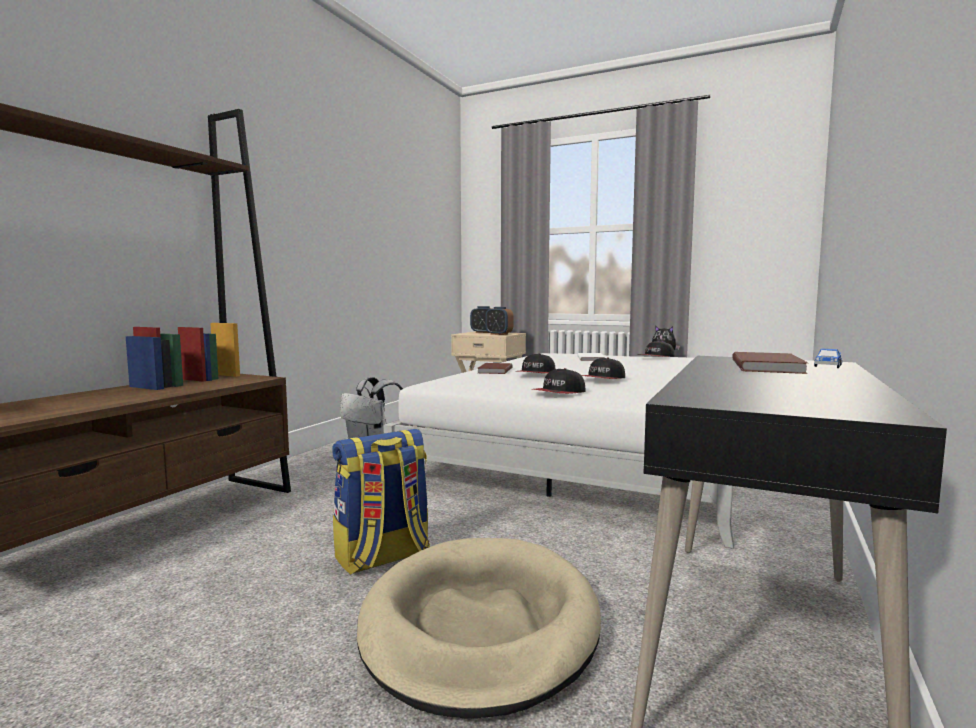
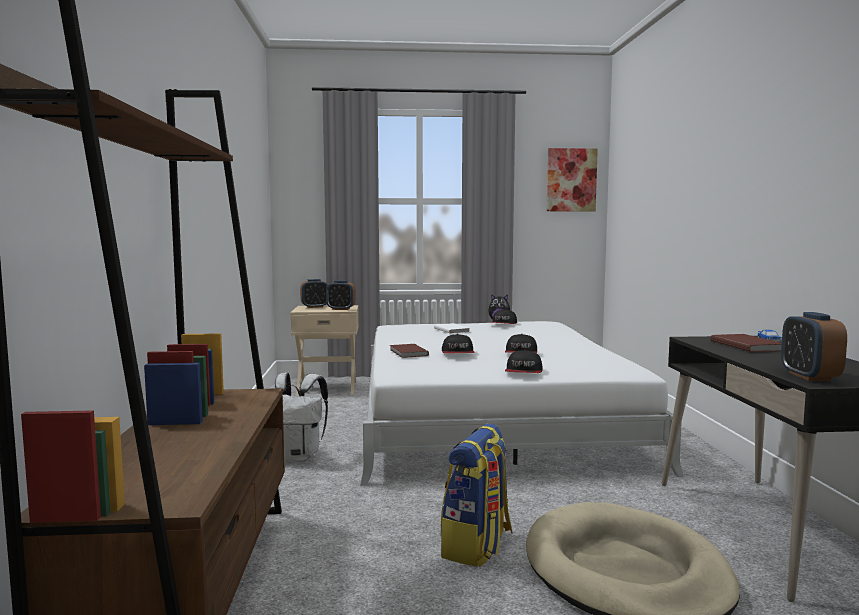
camera: 30 degrees left, 0 degrees up
(710, 394) = (809, 376): none -> alarm clock
(771, 194) = (571, 180): none -> picture

